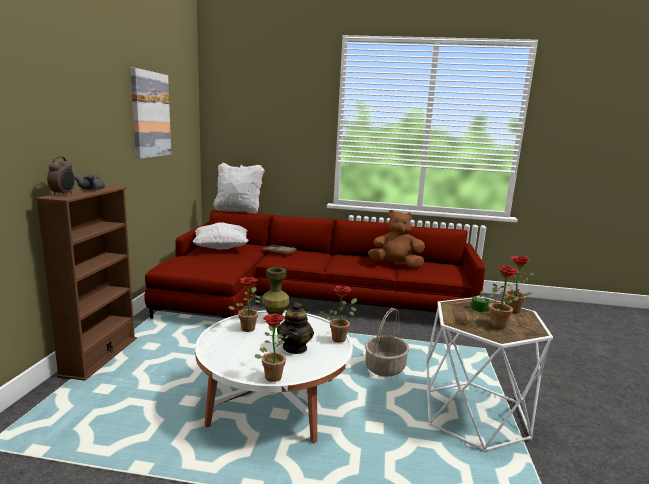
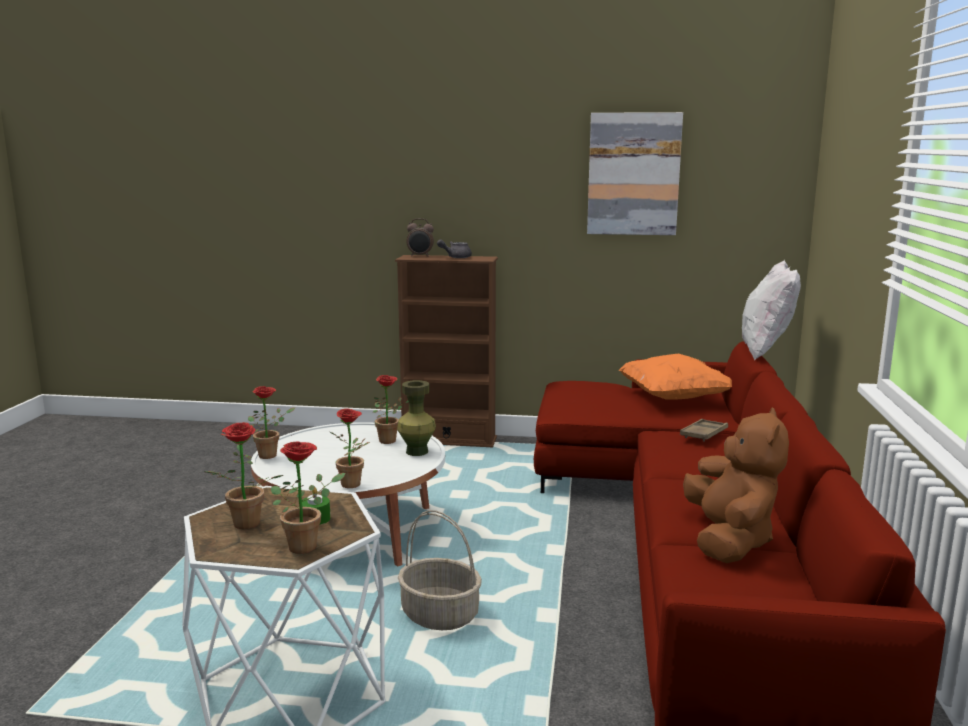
camera: 90 degrees right, 0 degrees up
(221, 248) = (673, 398): white pillow -> orange pillow
(295, 348) = (334, 464): teapot -> none

